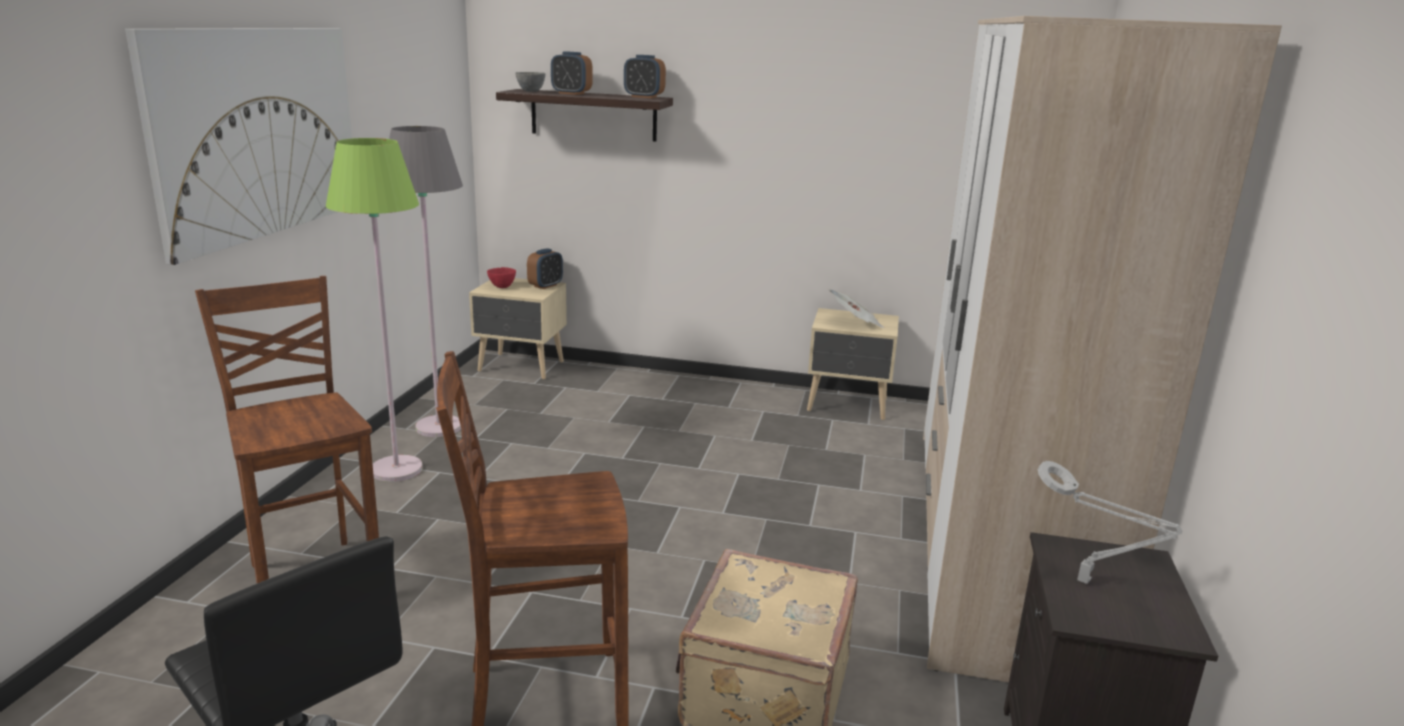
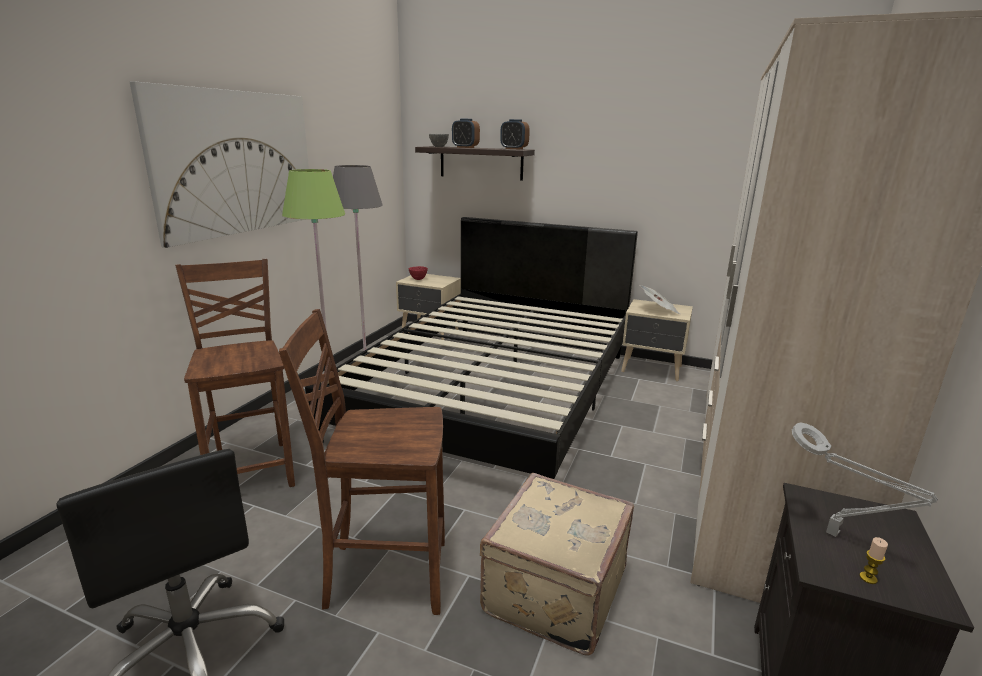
camera: 10 degrees right, 0 degrees up
(545, 286) = (447, 279): alarm clock -> none
(637, 450) = (495, 392): none -> black bed
(1120, 621) = (868, 578): none -> candle

